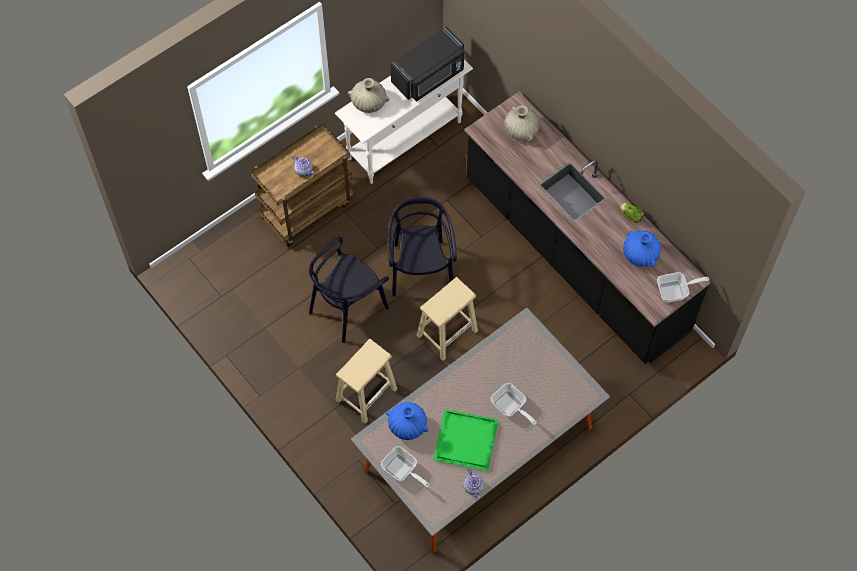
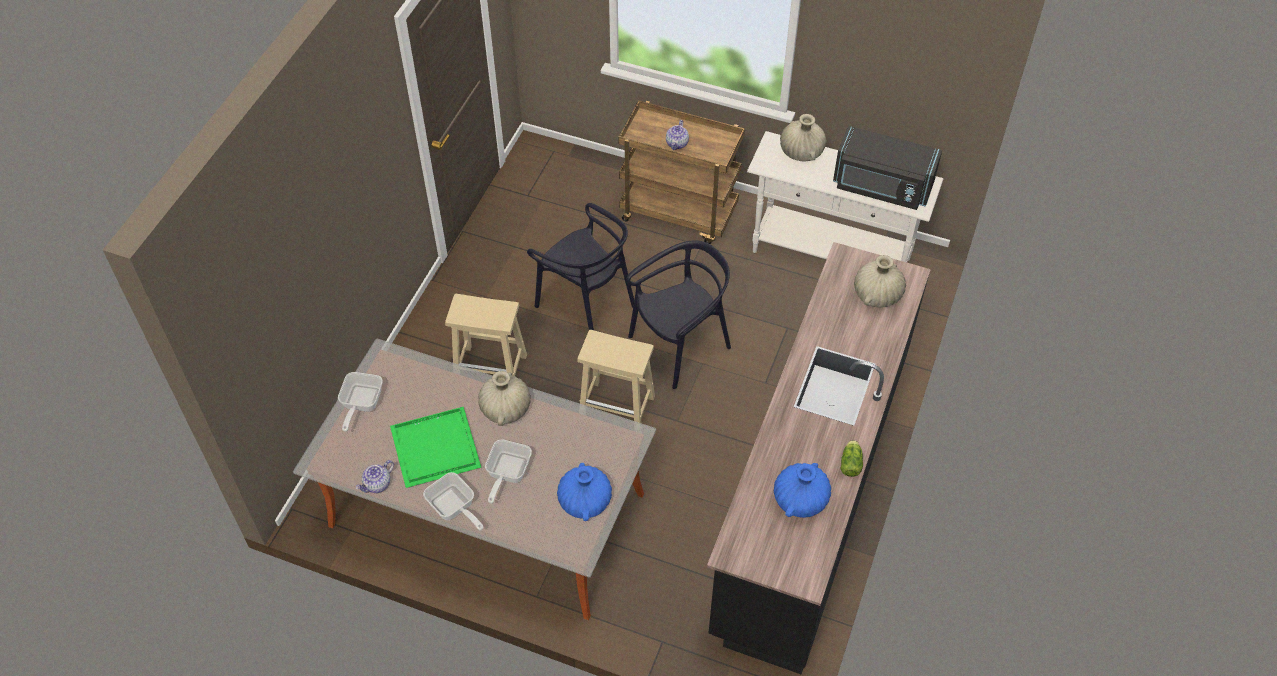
camera: 60 degrees right, 10 degrees down
(347, 307) = (586, 303): black chair -> black chair turned 150 degrees counterclockwise
(407, 425) = (422, 382): blue vase -> blue vase (585, 501)
(460, 385) = (505, 409): none -> beige vase
(675, 291) = (775, 567): frying pan -> frying pan (454, 508)

